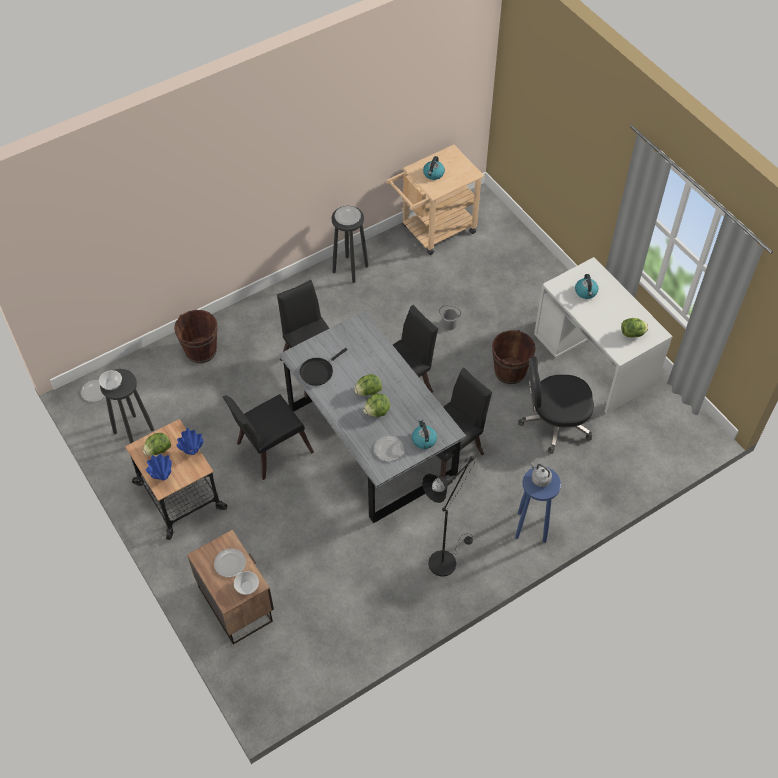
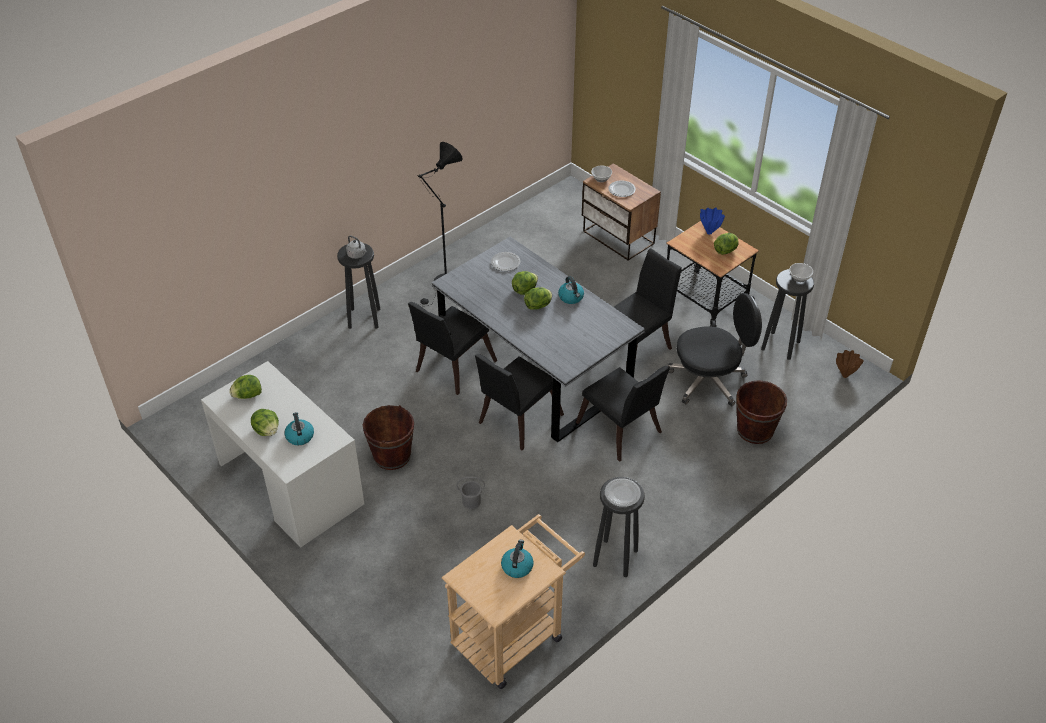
camera: 170 degrees right, 10 degrees down
(94, 391) = (845, 375): plate -> brown vase
(192, 453) = (692, 252): blue vase -> none
(318, 371) = (596, 317): black frying pan -> none
(423, 439) = (473, 273): kettle -> kettle (571, 297)
(532, 526) = (364, 318): blue stool -> black stool
(554, 423) = (340, 409): black office chair -> black office chair (709, 381)
(612, 300) = (267, 430): none -> lettuce

